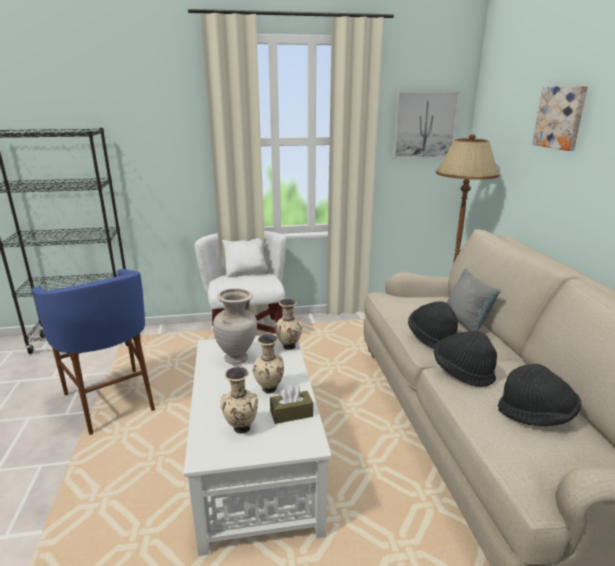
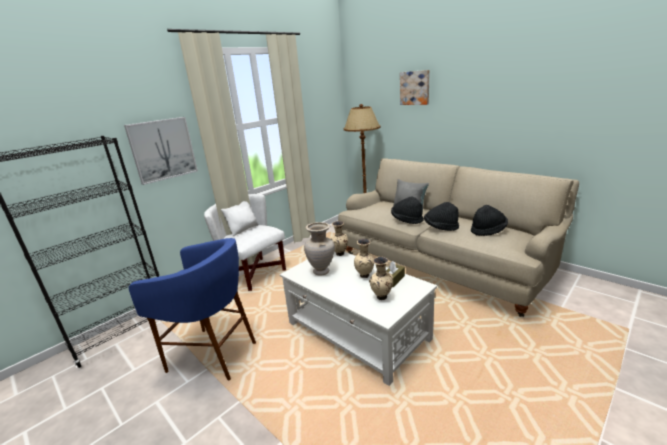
camera: 35 degrees left, 0 degrees up
(424, 125) = (322, 103): picture -> picture (162, 149)

